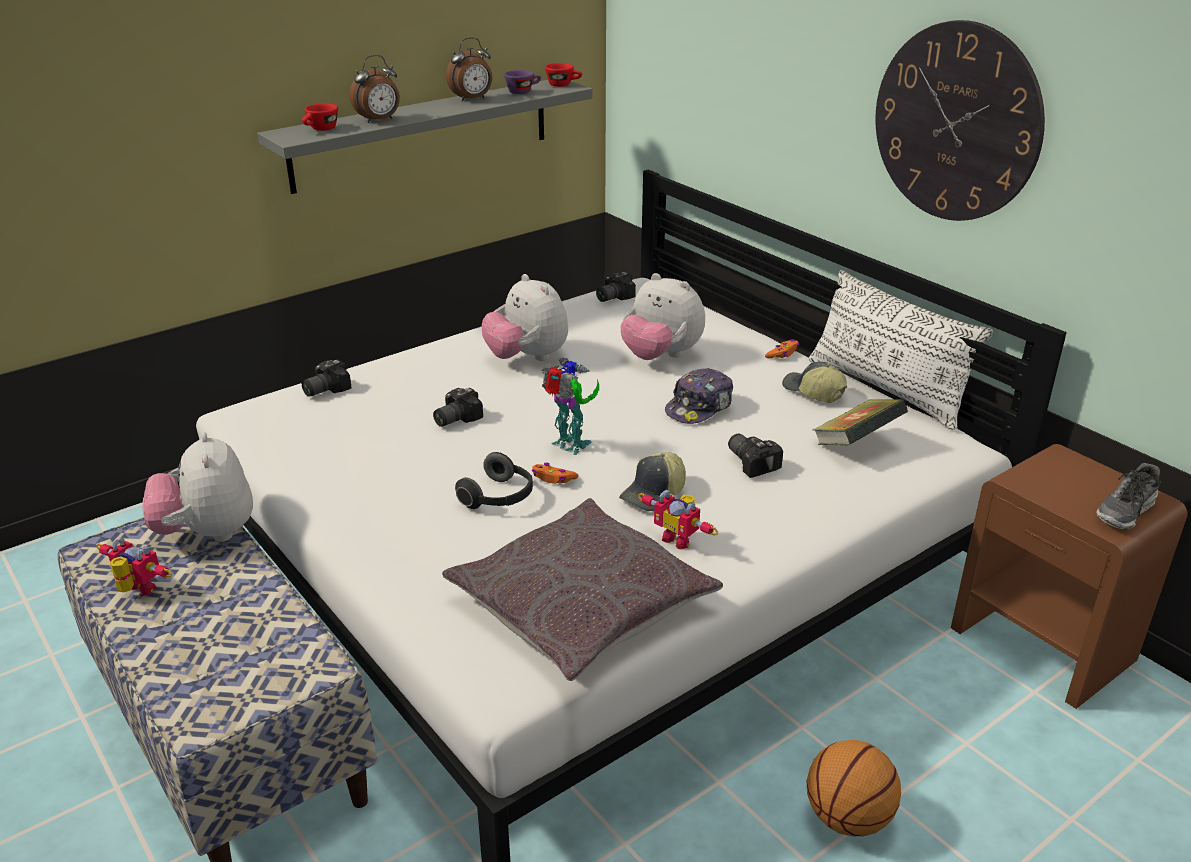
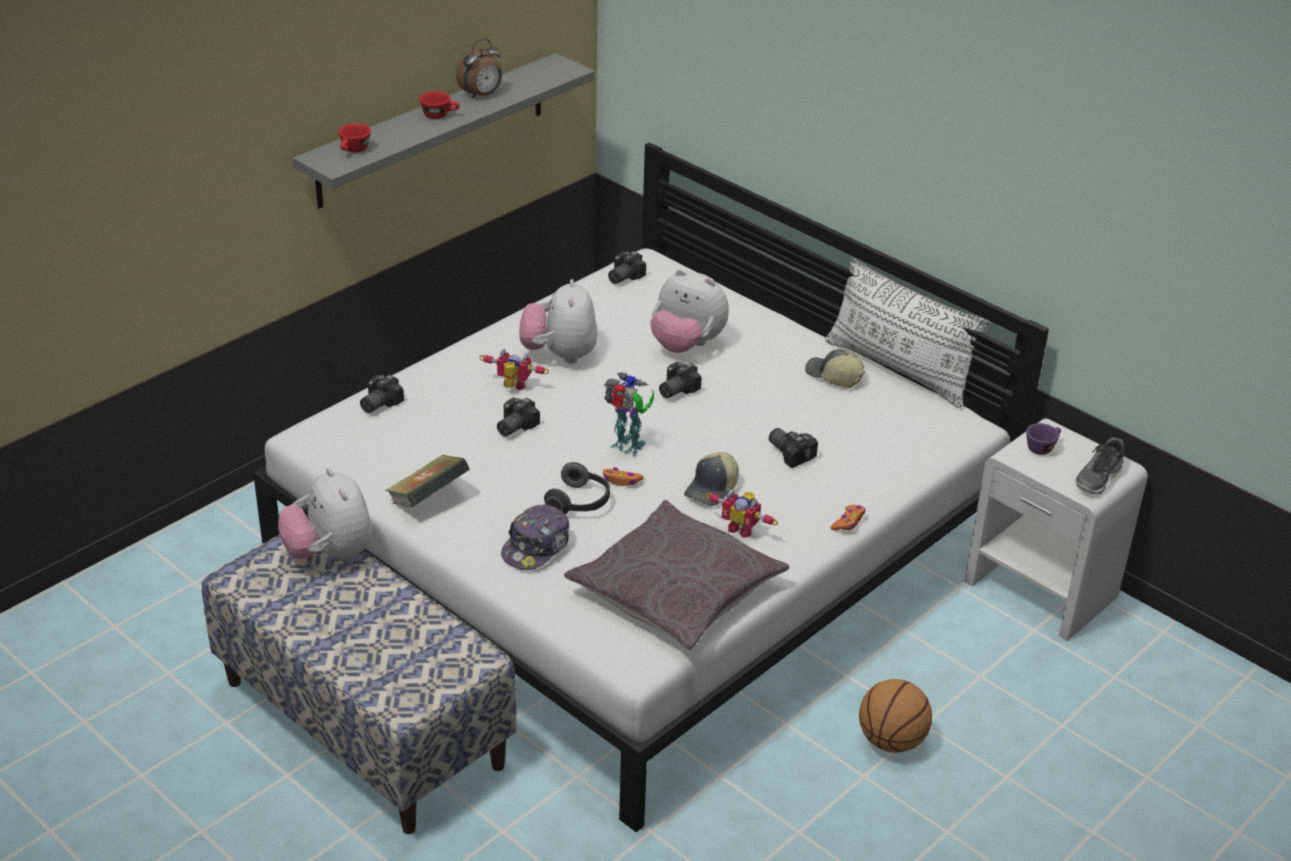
camera: 10 degrees left, 5 degrees up
(136, 591) = (295, 609): toy robot -> toy robot (513, 388)
(379, 120) = (404, 134): alarm clock -> none
(523, 92) = (528, 80): purple cup -> purple cup (1042, 447)
(527, 358) = (559, 355): plush toy -> plush toy turned 45 degrees clockwise
(564, 85) = (564, 66): red cup -> red cup (440, 115)
(637, 394) = (675, 390): none -> camera
(699, 407) = (734, 400): cap -> cap (536, 547)
(782, 354) = (800, 335): orange game controller -> orange game controller (848, 522)
(856, 444) = (877, 428): book -> book (428, 499)
(956, 122) = (951, 146): wall clock -> none
(1043, 644) = (1042, 589): brown nightstand -> white nightstand

